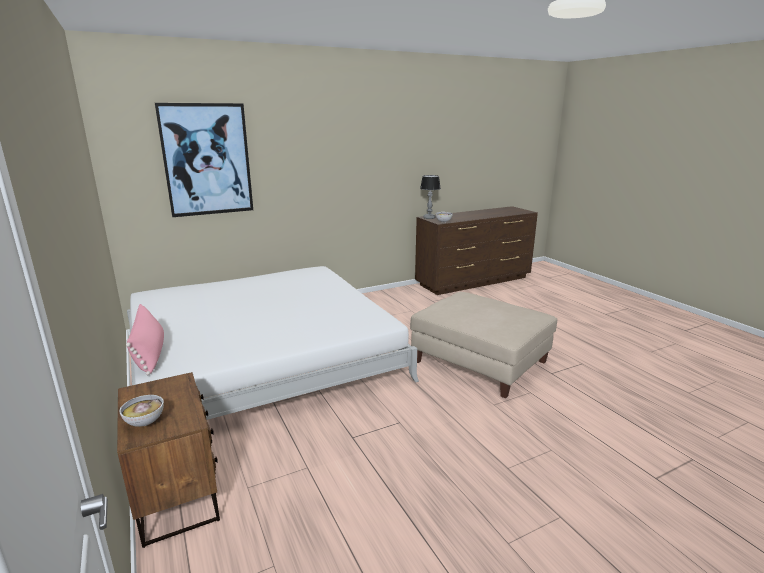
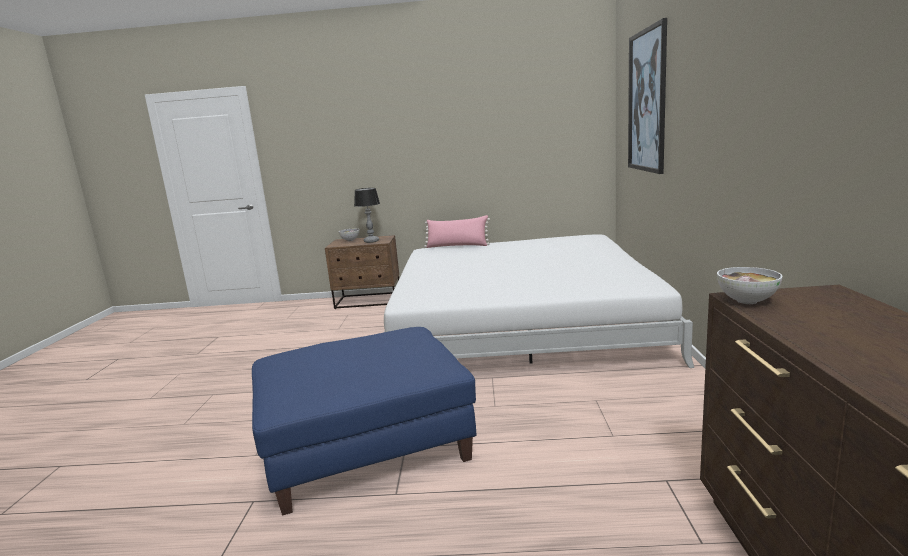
camera: 120 degrees right, 5 degrees down
(429, 218) = (816, 293): table lamp -> table lamp (371, 241)
(479, 361) = (366, 444): beige ottoman -> blue ottoman

